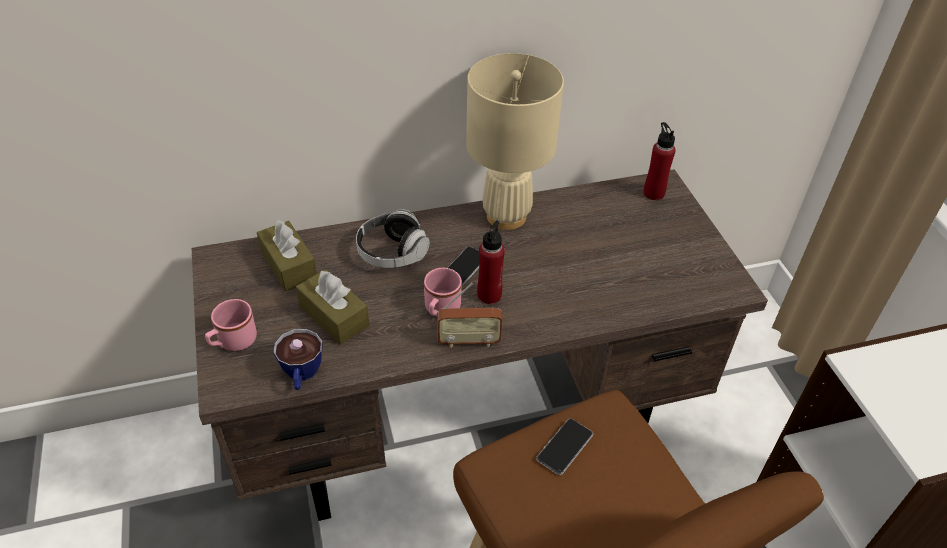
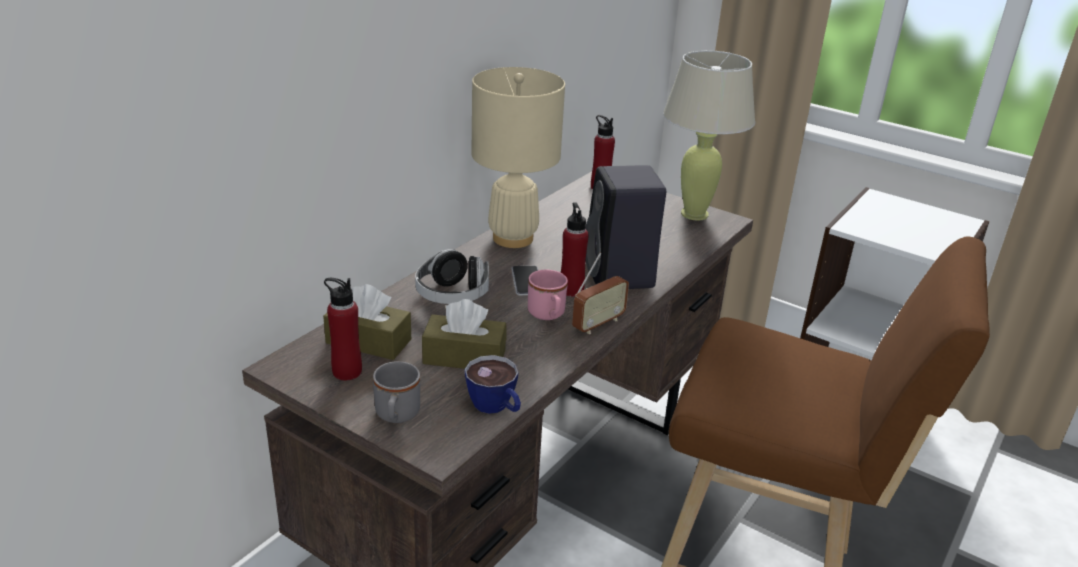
camera: 40 degrees left, 15 degrees down
(233, 342) = (396, 416): pink mug -> grey mug
(246, 285) = (347, 371): none -> red bottle
(549, 301) = (620, 276): none -> black speaker
(564, 447) = (741, 360): phone -> none
(710, 265) = (694, 214): none -> beige table lamp

